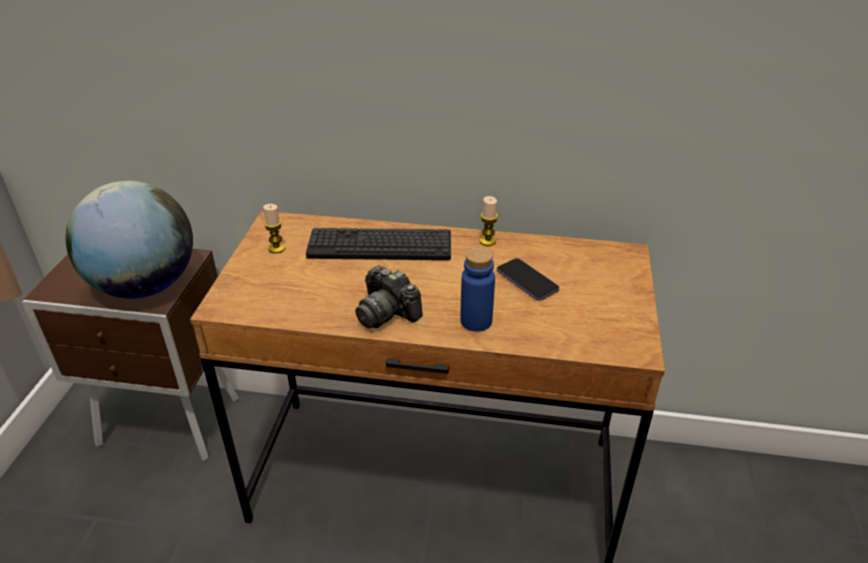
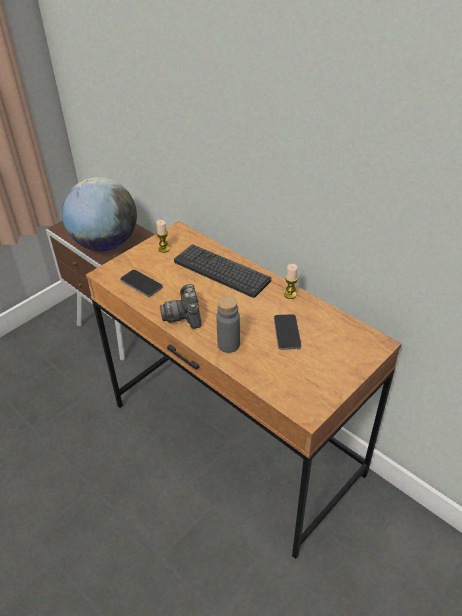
camera: 35 degrees right, 5 degrees up
(289, 299) = (141, 284): none -> phone
(476, 321) = (228, 344): blue bottle -> grey bottle

